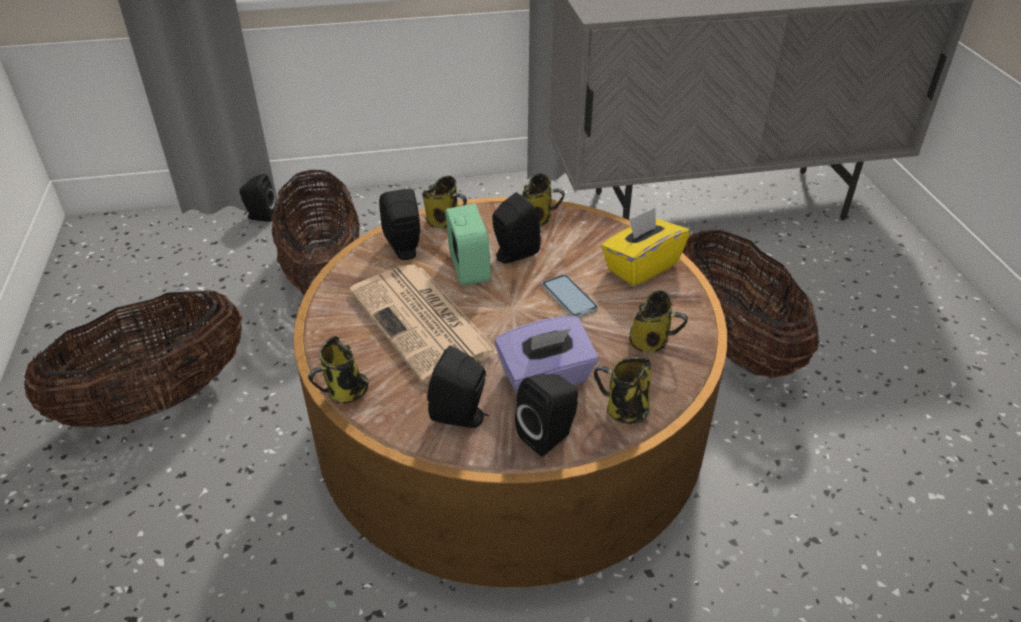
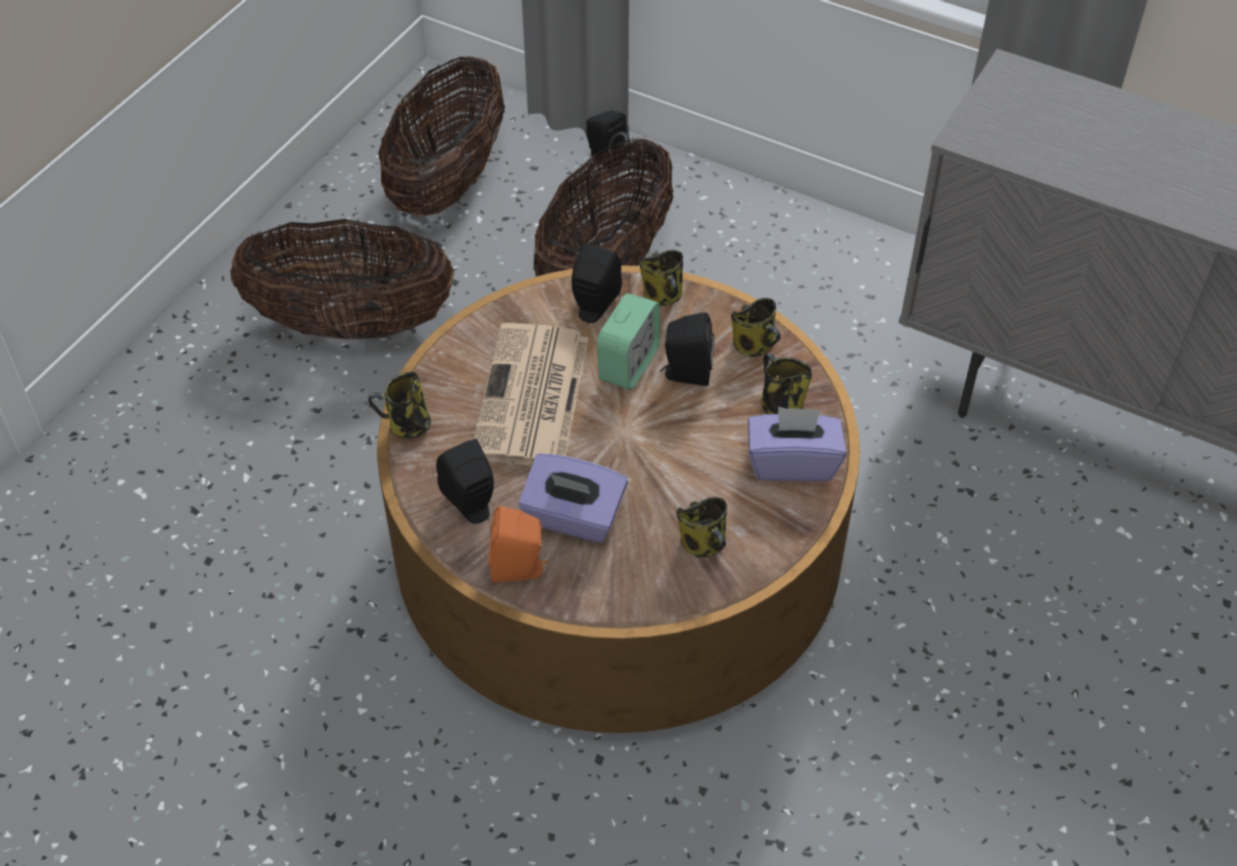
camera: 40 degrees right, 10 degrees up
(549, 436) = (519, 569): black speaker -> orange speaker
(569, 297) = (685, 452): phone -> none
(624, 410) = (603, 590): mug -> mug (780, 405)
(641, 266) = (792, 462): yellow tissue box -> purple tissue box
(733, 344) = (944, 611): basket -> basket (448, 182)

